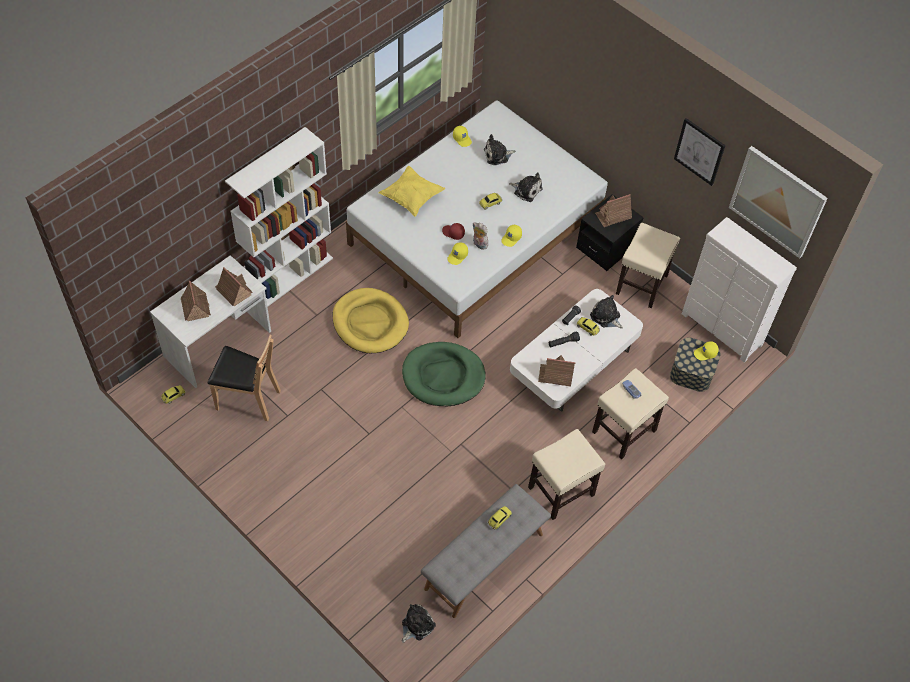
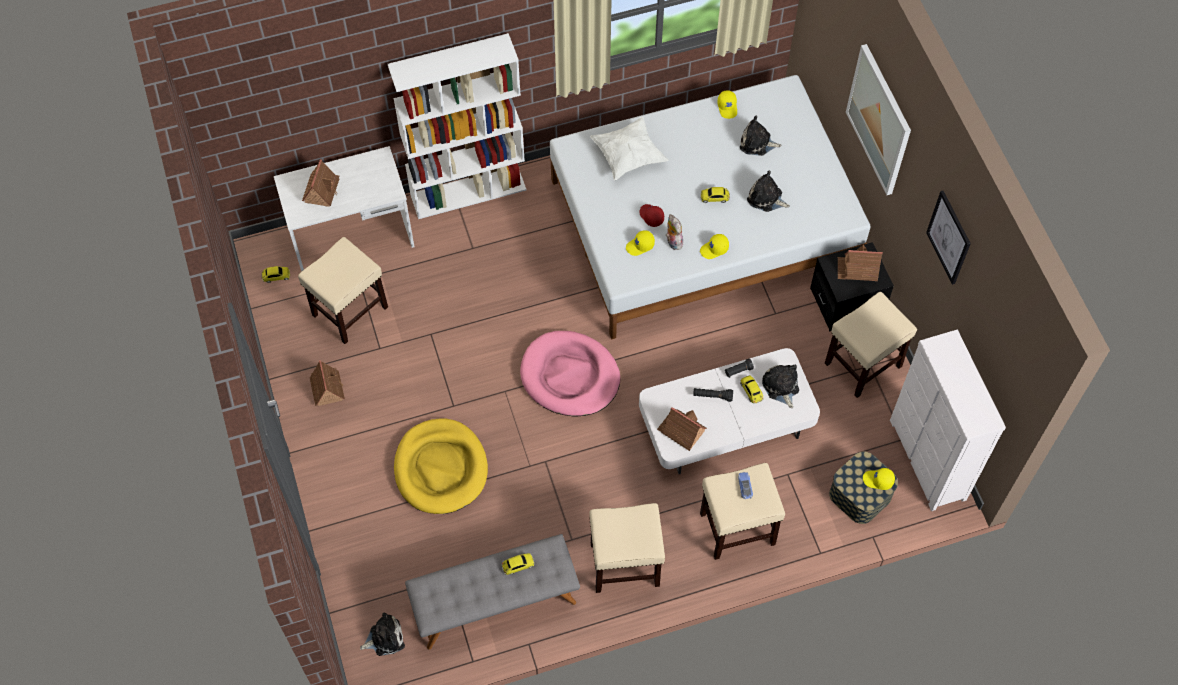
camera: 30 degrees right, 5 degrees up
(233, 291) = (370, 188): toy house -> toy house (327, 387)
(248, 398) = (349, 312): brown chair -> beige stool
(370, 323) = (525, 281): yellow dog bed -> yellow dog bed (441, 468)
(411, 198) = (628, 156): yellow pillow -> white pillow
(443, 376) = (570, 376): green dog bed -> pink dog bed
(526, 190) = (766, 198): plush toy -> plush toy turned 150 degrees clockwise
(777, 201) = (1004, 338): picture -> picture (879, 120)

